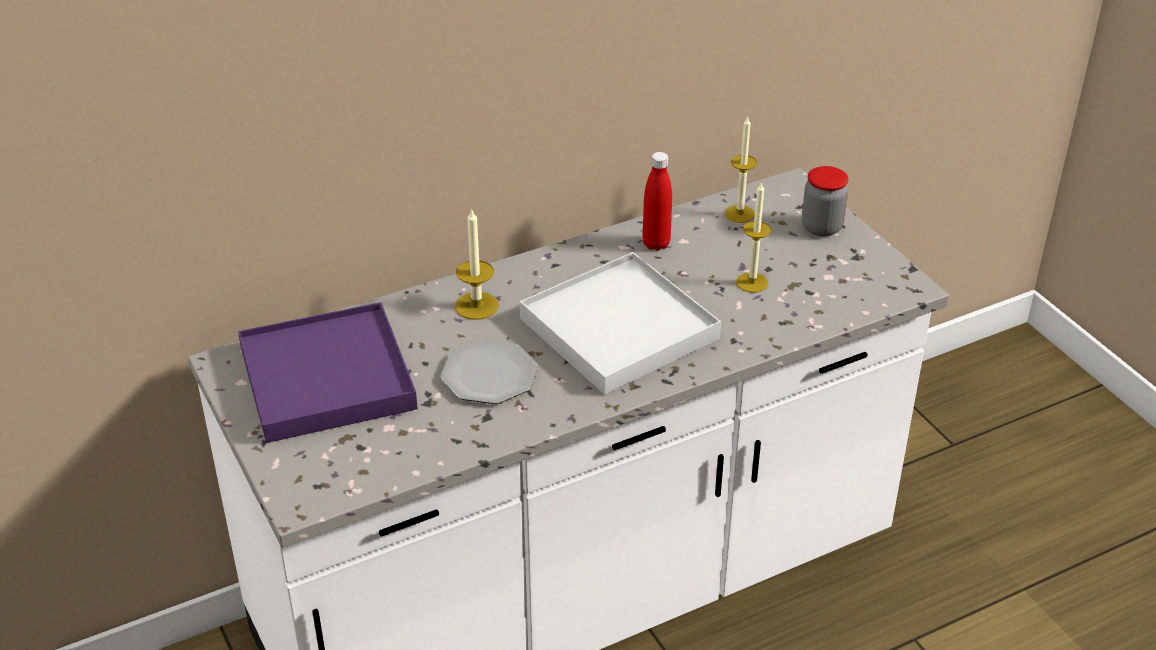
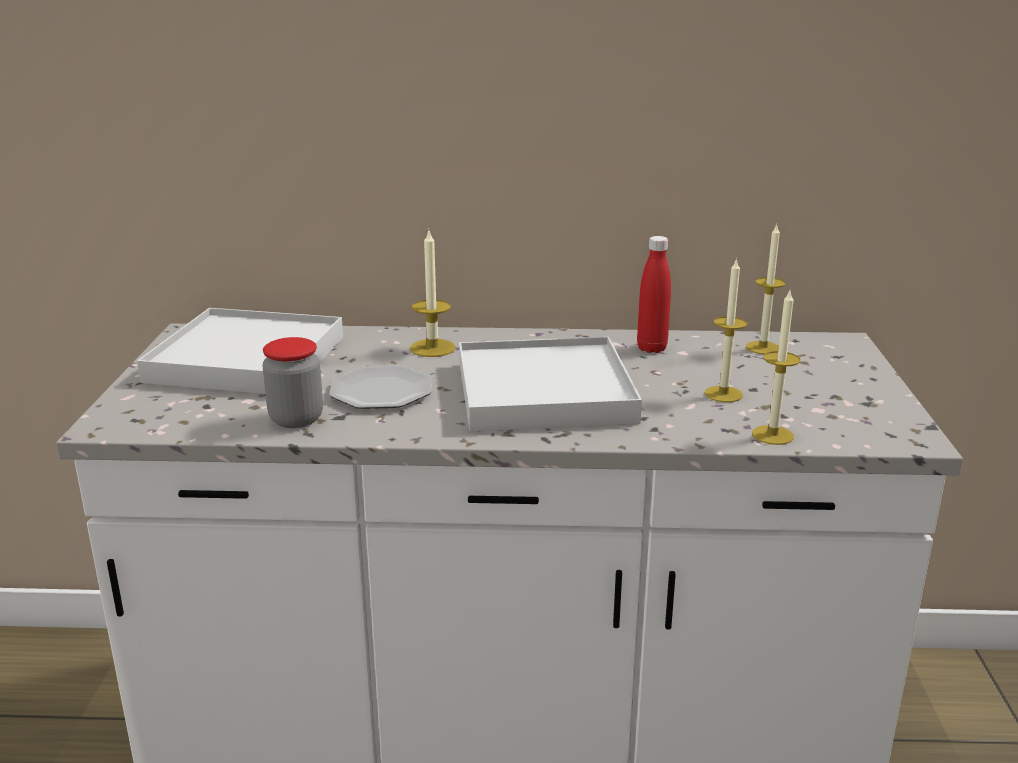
camera: 30 degrees right, 15 degrees down
(327, 378) = (247, 359): purple tray -> white tray
(817, 317) = (772, 435): none -> candle
(821, 227) = (847, 374): jar -> jar (296, 419)

